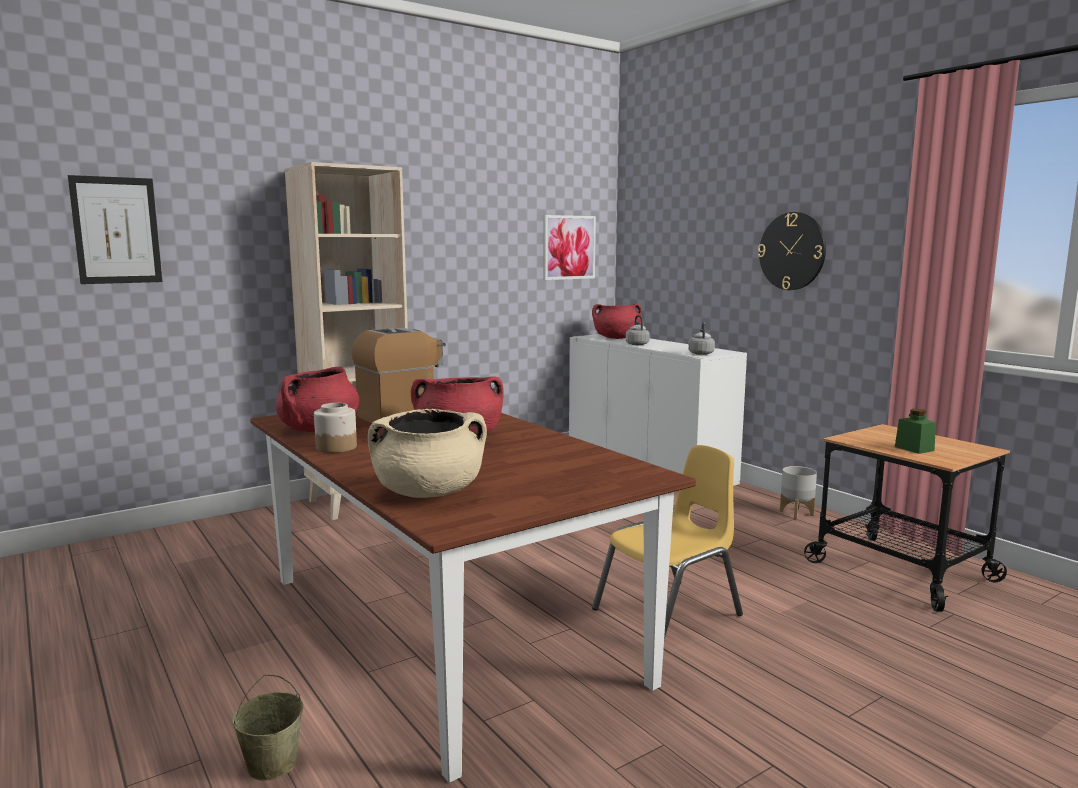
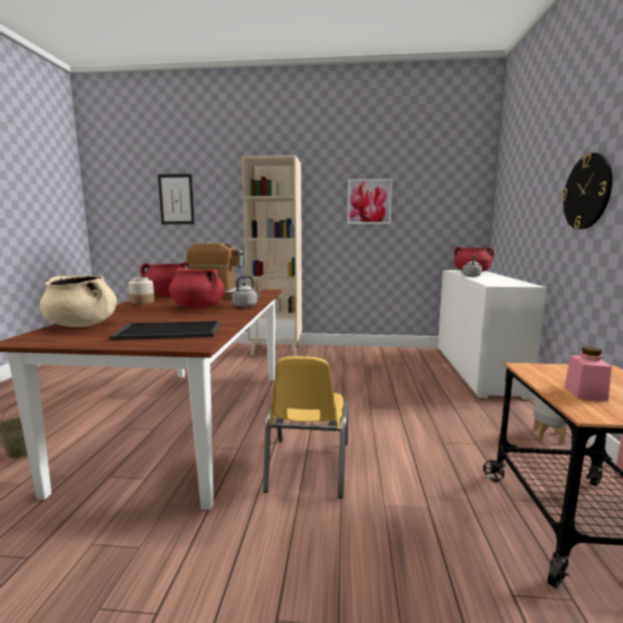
camera: 40 degrees right, 0 degrees up
(569, 247) = (447, 207): picture -> picture (369, 201)
(570, 472) = (168, 331): none -> tray
(669, 613) = (307, 466): yellow chair -> yellow chair turned 90 degrees clockwise
(701, 353) = (499, 284): grey kettle -> grey kettle (246, 306)
(914, 449) = (585, 392): green jar -> pink jar

